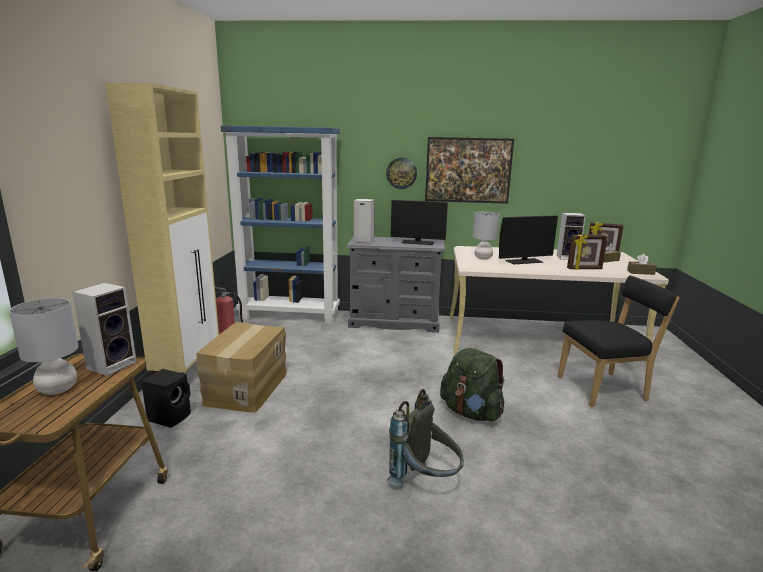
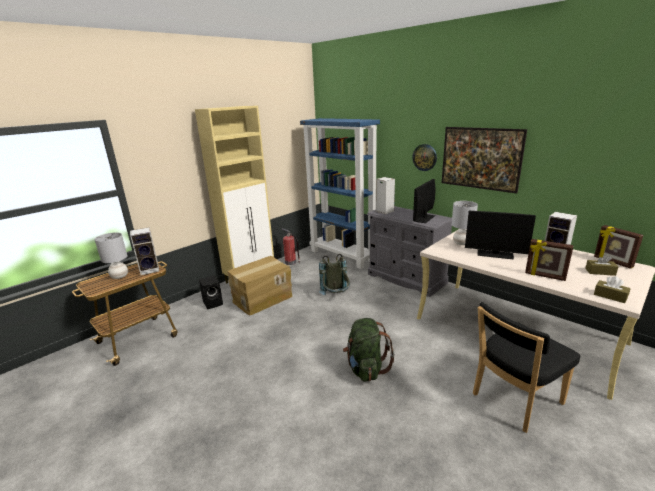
camera: 40 degrees right, 5 degrees up
(417, 242) = (424, 218): monitor -> monitor turned 75 degrees clockwise
(426, 482) = (276, 399): grey backpack -> grey backpack (336, 297)
(605, 389) = (513, 400): black chair -> black chair turned 120 degrees clockwise

